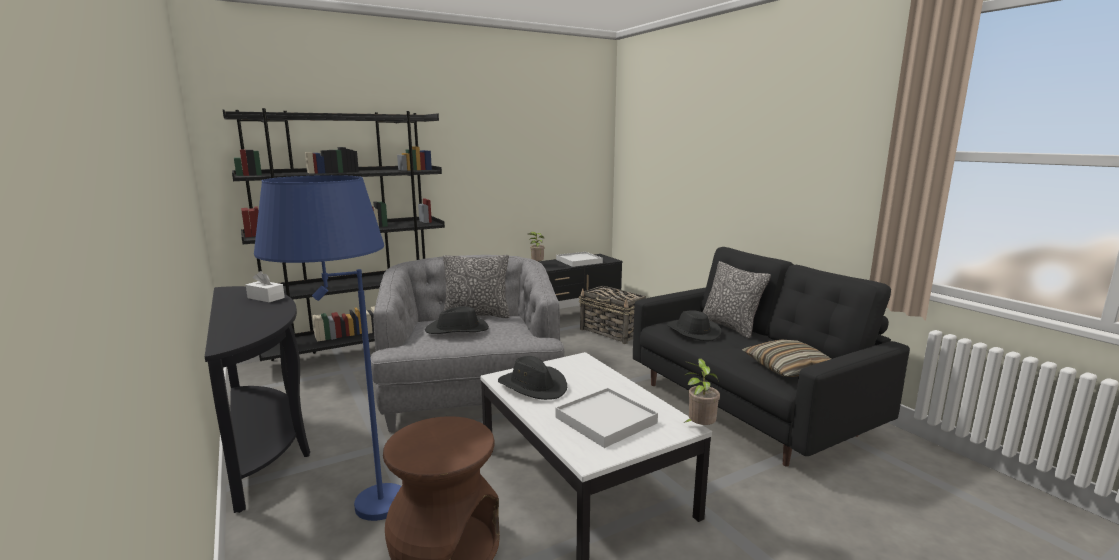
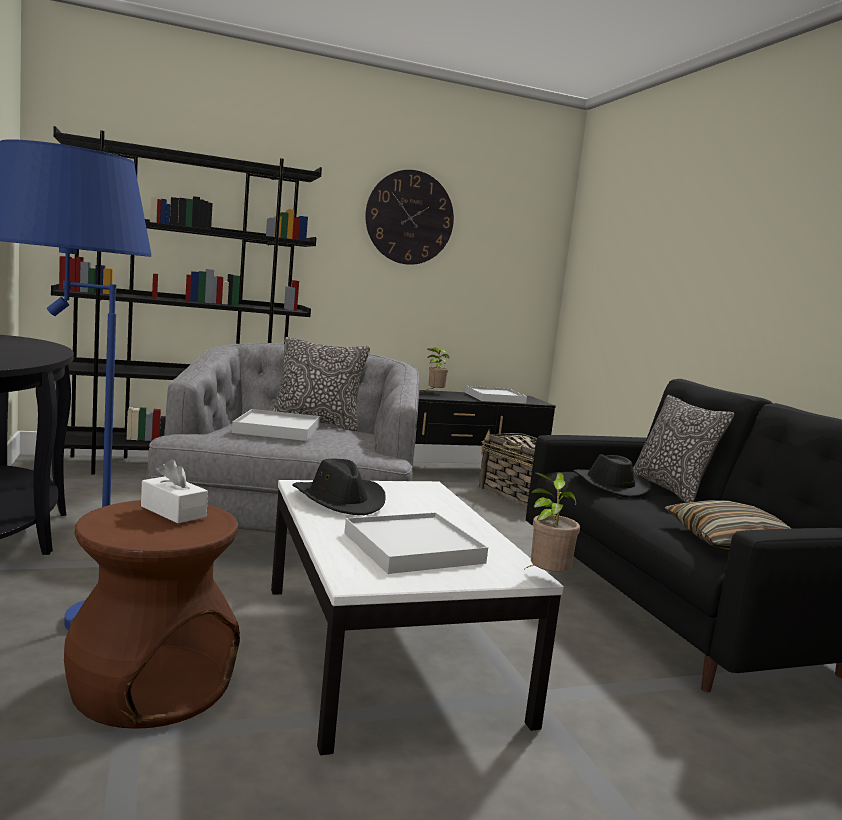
camera: 10 degrees right, 5 degrees down
(266, 298) = (44, 347): white tissue box -> white tissue box (173, 511)
(457, 330) = (277, 429): black hat -> white tray
(501, 137) = (409, 217): none -> wall clock

